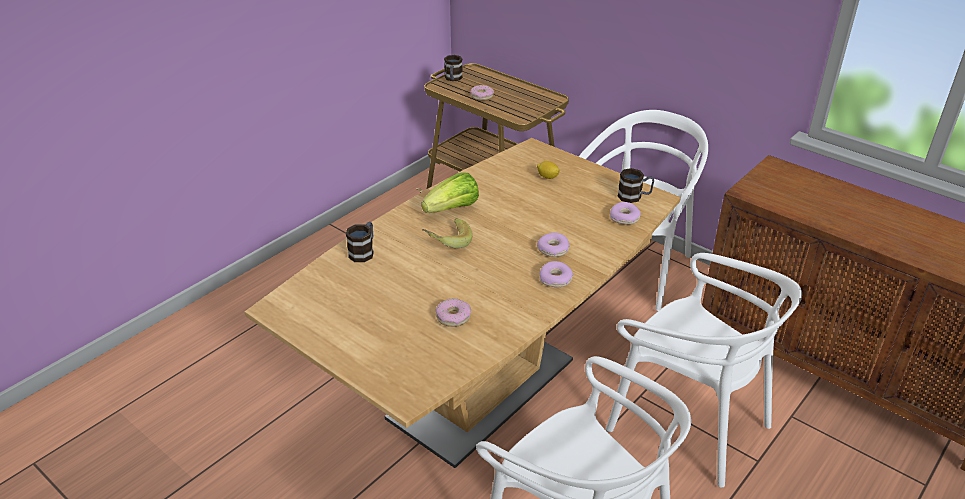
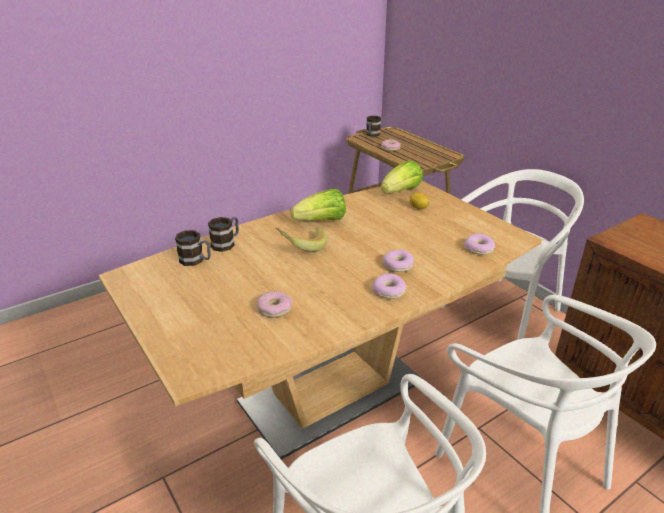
camera: 15 degrees right, 5 degrees down
(522, 158) = (401, 191): none -> lettuce
(634, 197) = (495, 233): mug -> mug (196, 260)

